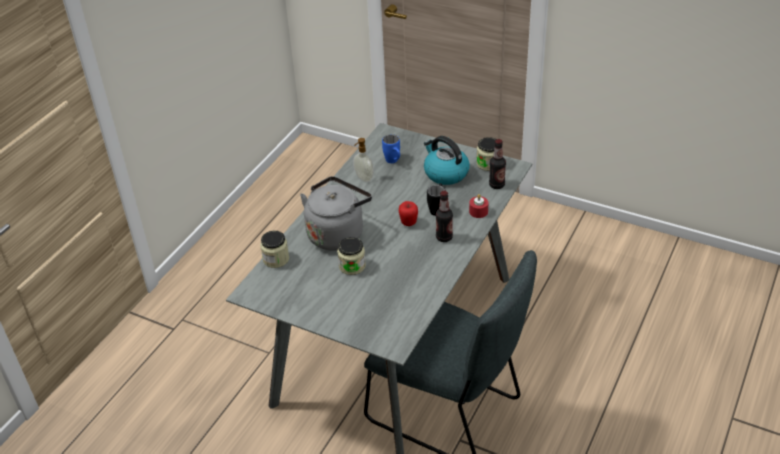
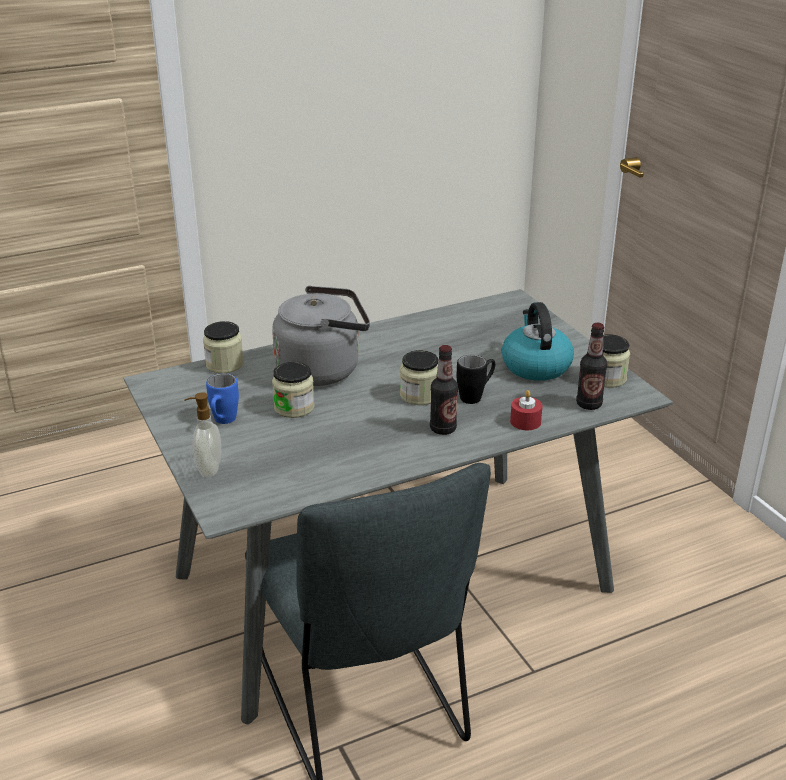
camera: 35 degrees right, 10 degrees down
(363, 178) = (427, 331): soap dispenser -> soap dispenser (208, 469)
(393, 162) = (485, 330): blue mug -> blue mug (223, 422)
(408, 223) = (419, 395): apple -> jar

